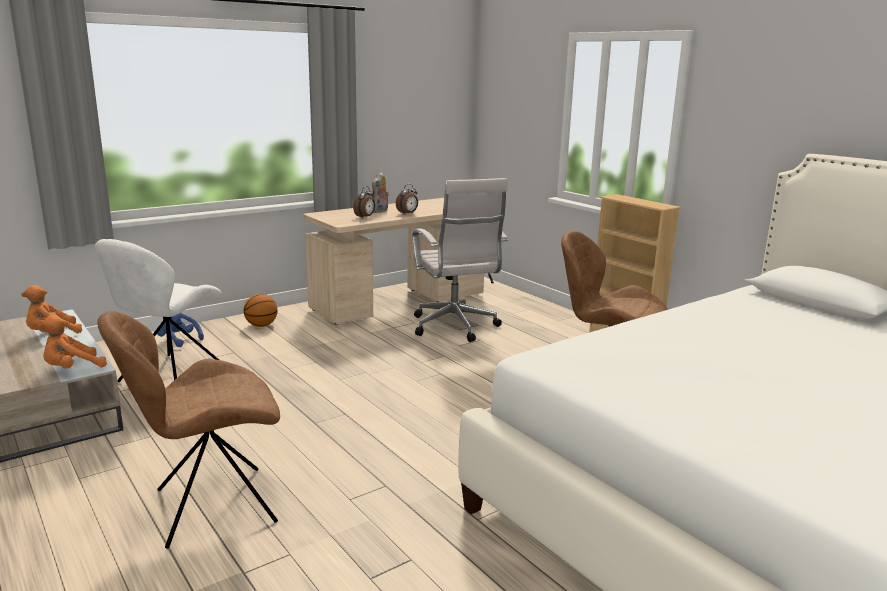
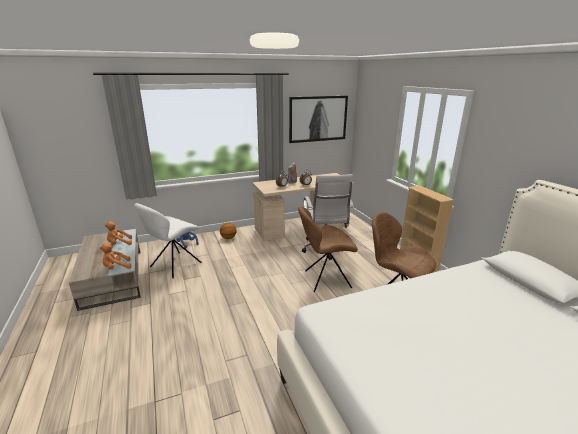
camera: 15 degrees right, 5 degrees up
(209, 507) = (157, 354): brown chair -> brown chair (325, 279)
(414, 96) = (318, 119): none -> picture

